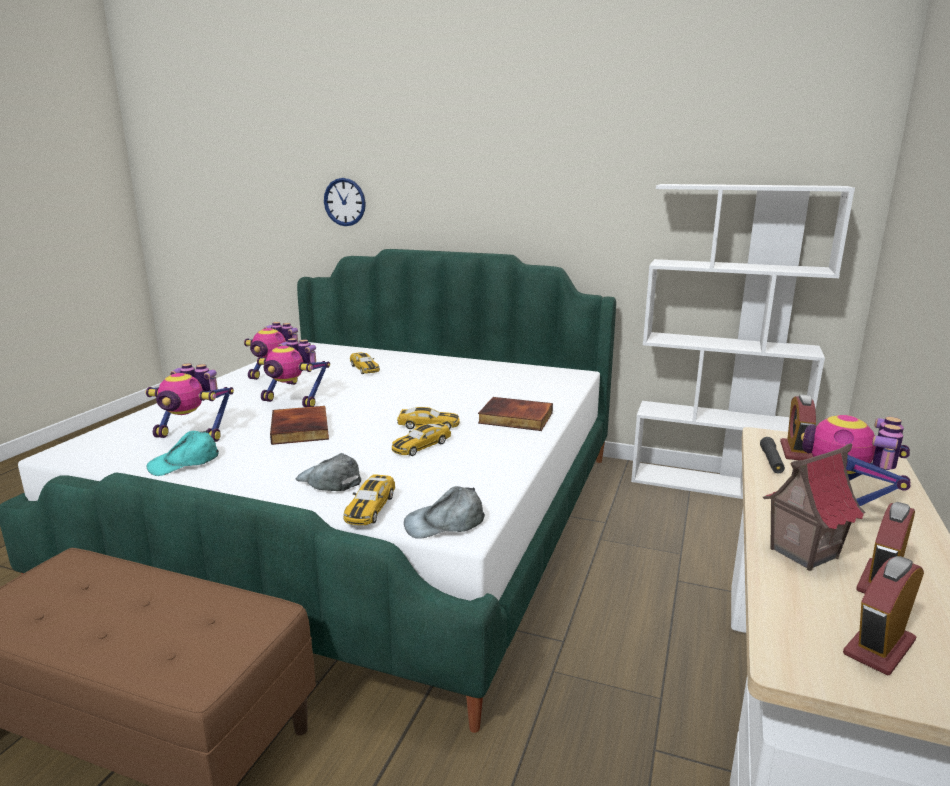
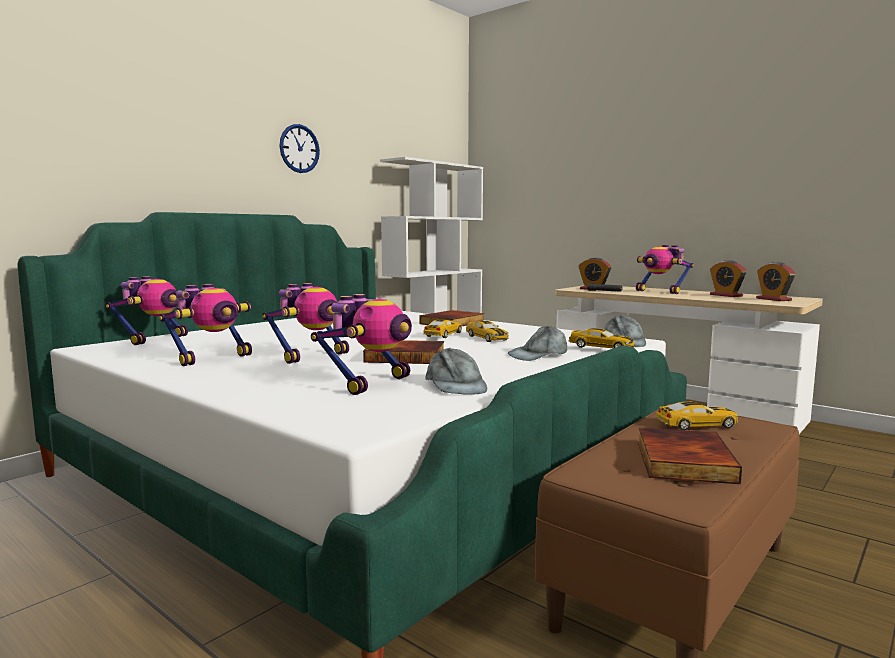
camera: 70 degrees left, 10 degrees down
(86, 612) = (681, 460): none -> book
(184, 462) = (455, 385): turquoise cap -> grey cap
(344, 202) = (73, 153): wall clock -> wall clock (299, 148)
(346, 351) = (154, 339): none -> toy robot
(364, 368) = (243, 338): toy car -> toy car (697, 425)
(803, 553) = (703, 297): toy house -> none

